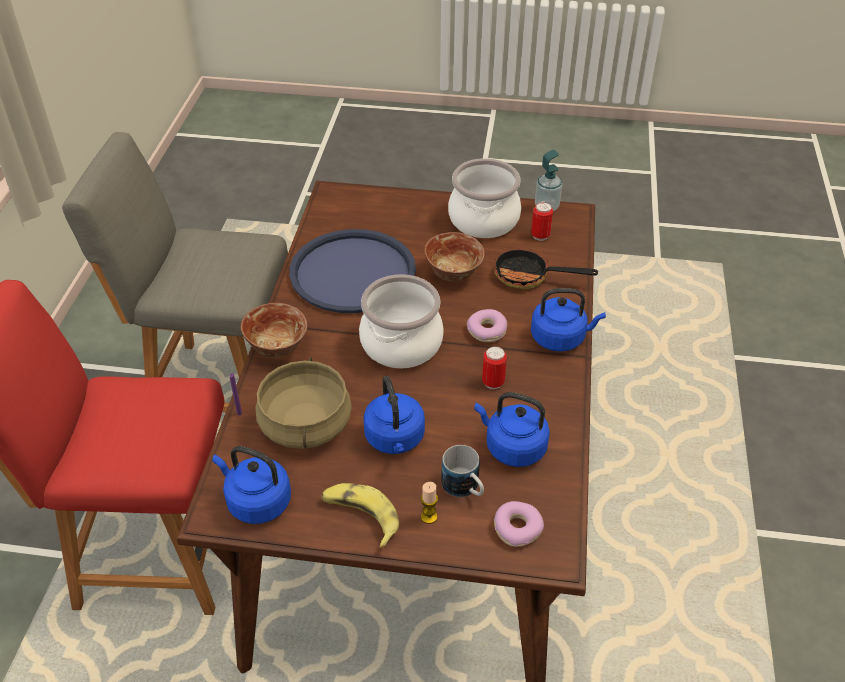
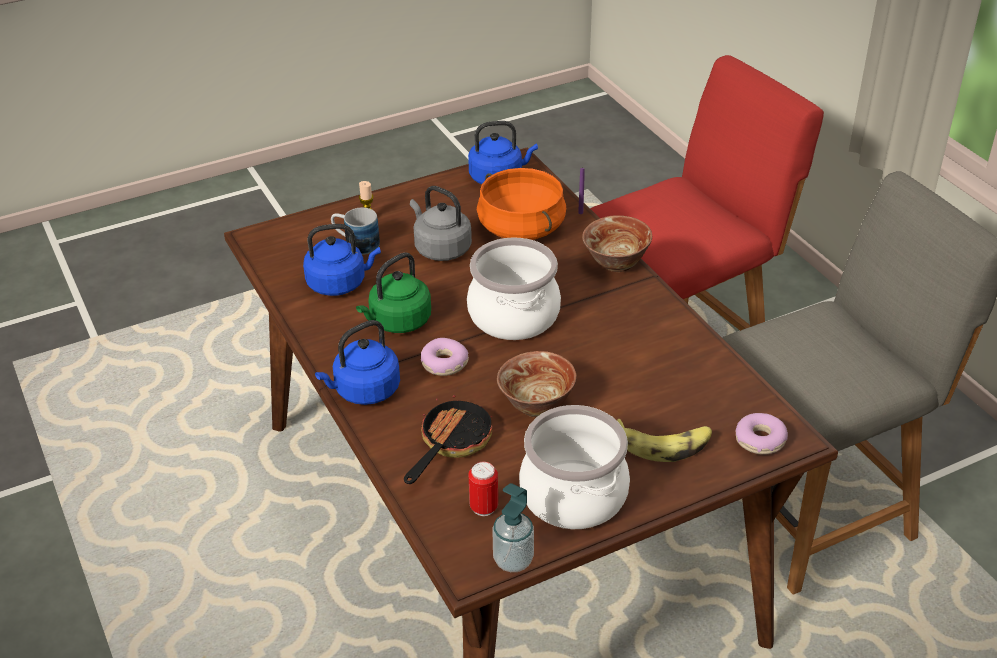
camera: 145 degrees right, 5 degrees down
(306, 425) = (520, 228): beige cooking pot -> orange cooking pot
(352, 272) = (640, 357): blue tray -> none
(361, 517) = (417, 200): banana -> banana (664, 444)
(395, 439) = (440, 248): blue kettle -> grey kettle
(493, 382) = (398, 322): can -> green kettle
(517, 528) = (296, 239): donut -> donut (760, 440)
(529, 277) = (450, 444): frying pan -> frying pan turned 45 degrees counterclockwise

